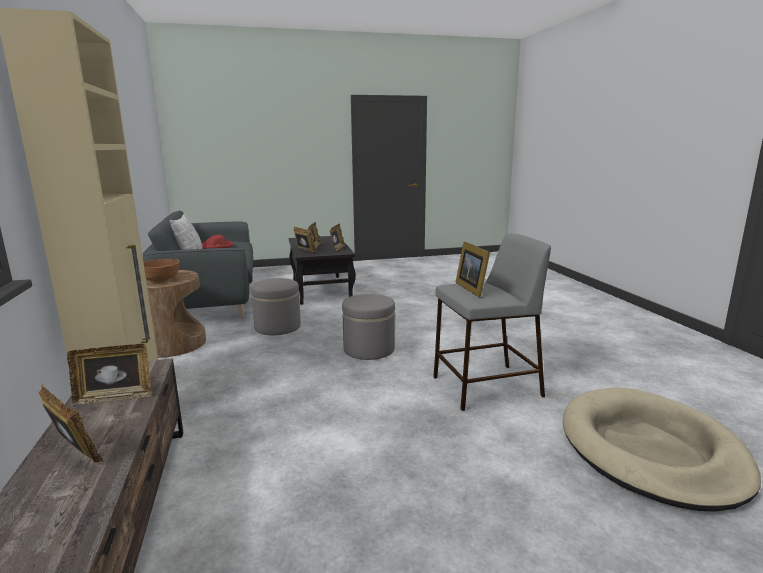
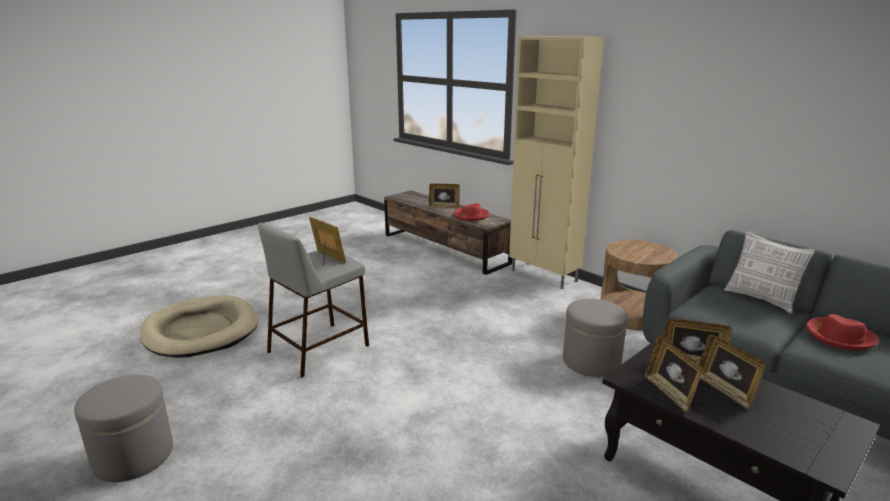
camera: 150 degrees right, 5 degrees up
(115, 397) = (470, 216): picture frame -> red hat
(160, 280) = (631, 248): brown bowl -> none
(369, 349) = (454, 359): grey ottoman -> grey ottoman (133, 456)

